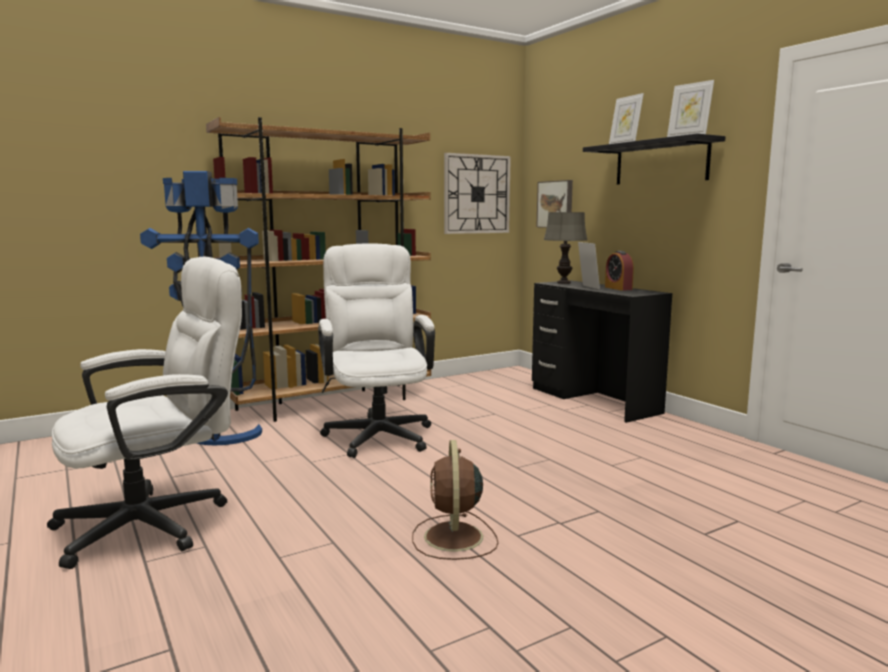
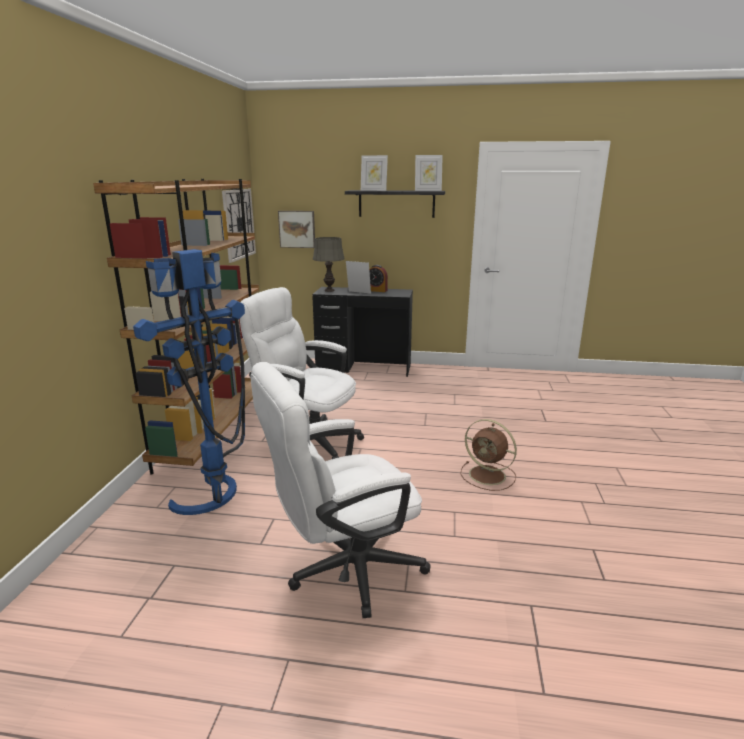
camera: 50 degrees left, 10 degrees up
(158, 522) = (344, 570): white office chair -> white office chair turned 120 degrees counterclockwise

